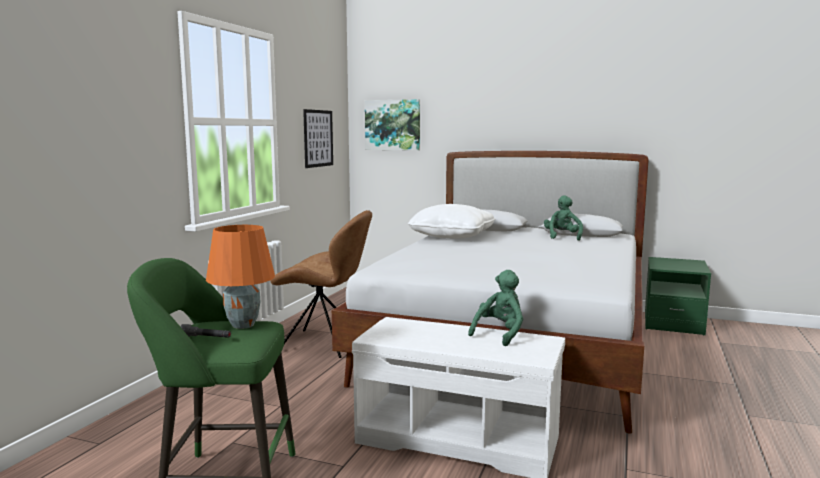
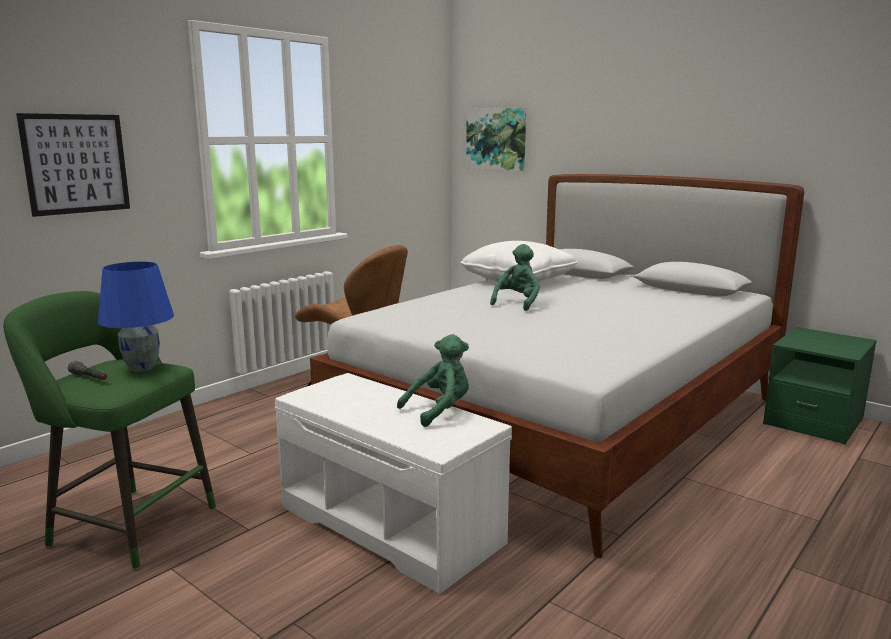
camera: 20 degrees right, 5 degrees up
(244, 325) = (143, 368): orange table lamp -> blue table lamp
(318, 138) = (399, 155): picture -> picture (76, 164)
(562, 237) = (656, 292): green plush toy -> green plush toy (517, 303)

